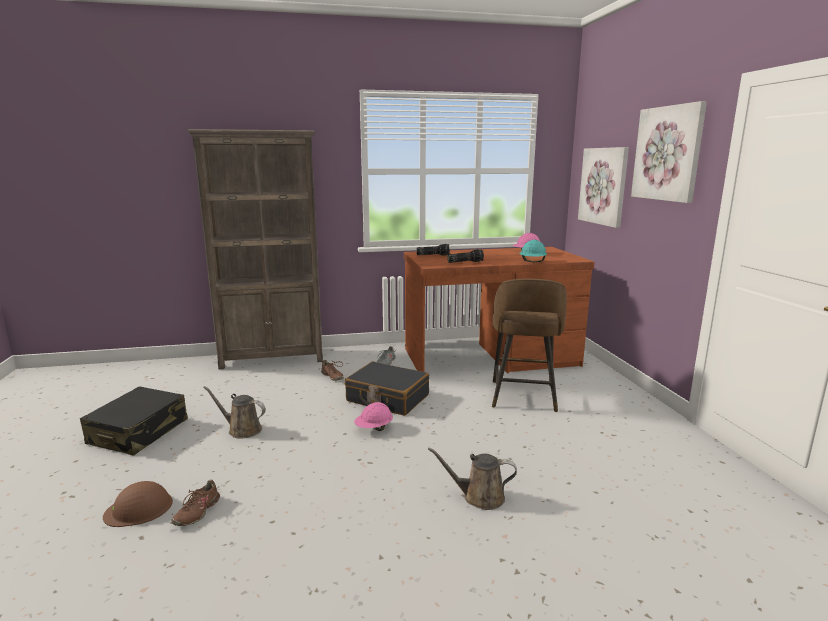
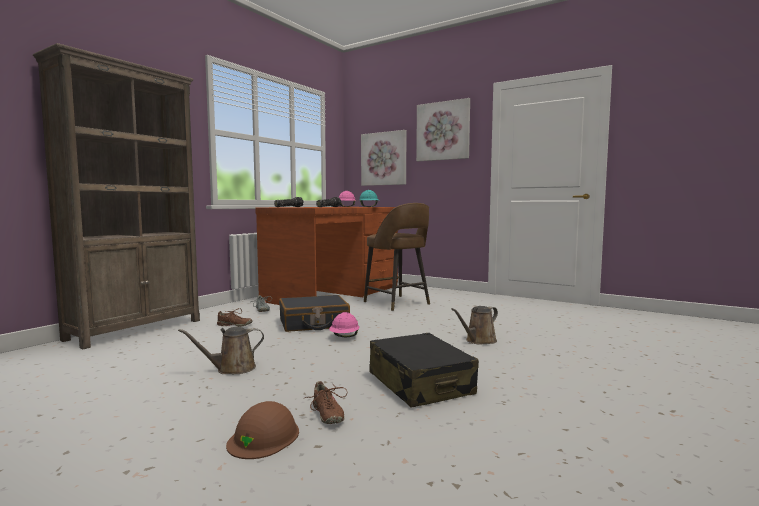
camera: 45 degrees left, 10 degrees down
(139, 432) = (103, 407): black suitcase -> black suitcase (420, 384)

